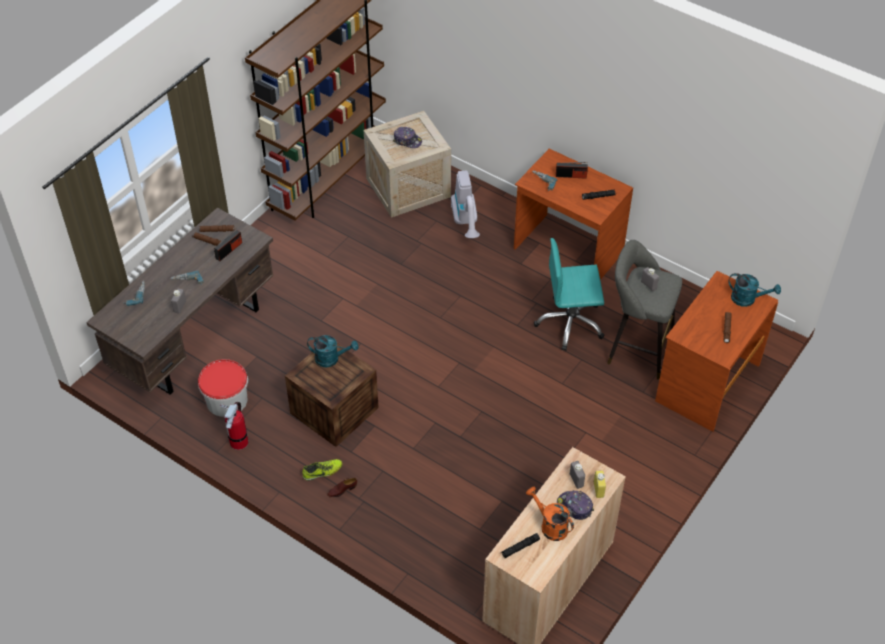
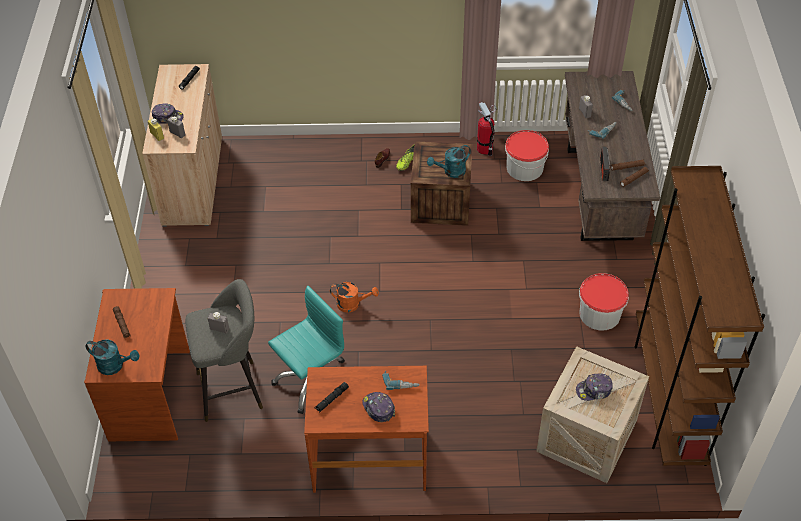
camera: 145 degrees right, 0 degrees up
(310, 250) = (600, 314): none -> bucket
(466, 223) = (493, 430): vacuum cleaner -> none
(550, 525) = (177, 99): orange watering can -> orange watering can (352, 304)
(571, 175) = (378, 408): radio -> cap
(748, 299) = (115, 366): turquoise watering can -> turquoise watering can turned 150 degrees counterclockwise

